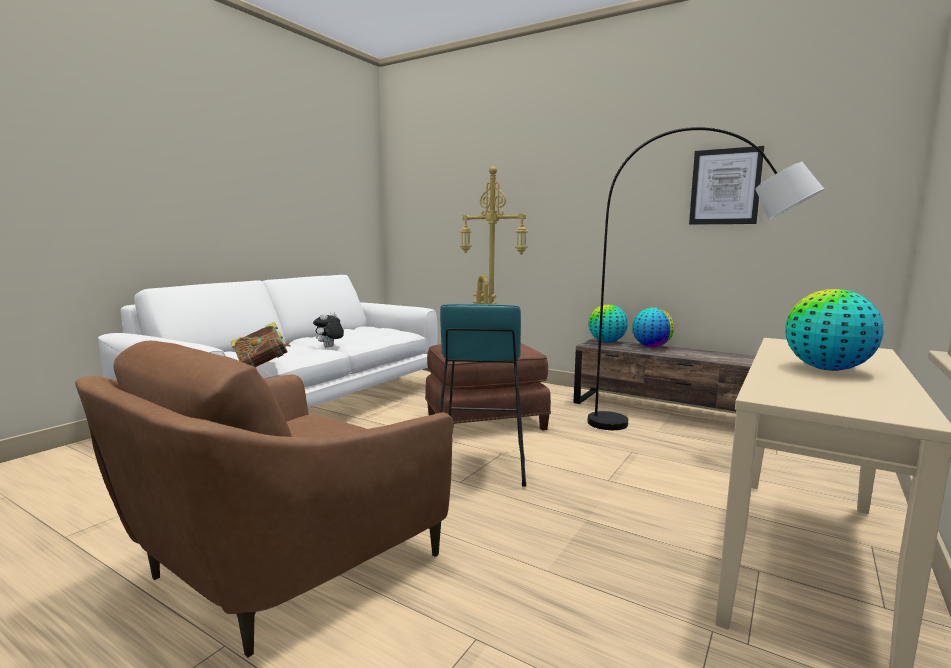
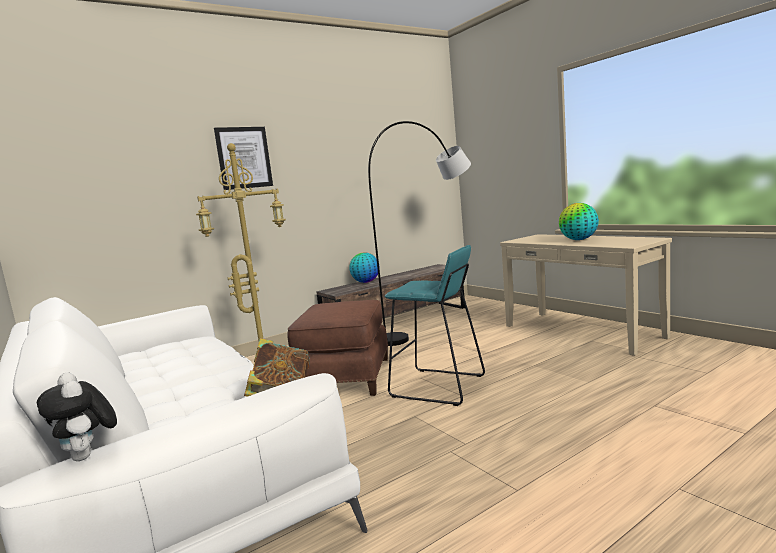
camera: 65 degrees left, 0 degrees up
(282, 565) = (575, 470): brown armchair -> none
(329, 347) = (215, 370): plush toy -> plush toy (88, 456)
(606, 342) = (336, 289): globe -> none
(725, 187) = (379, 162): picture -> picture (244, 158)

